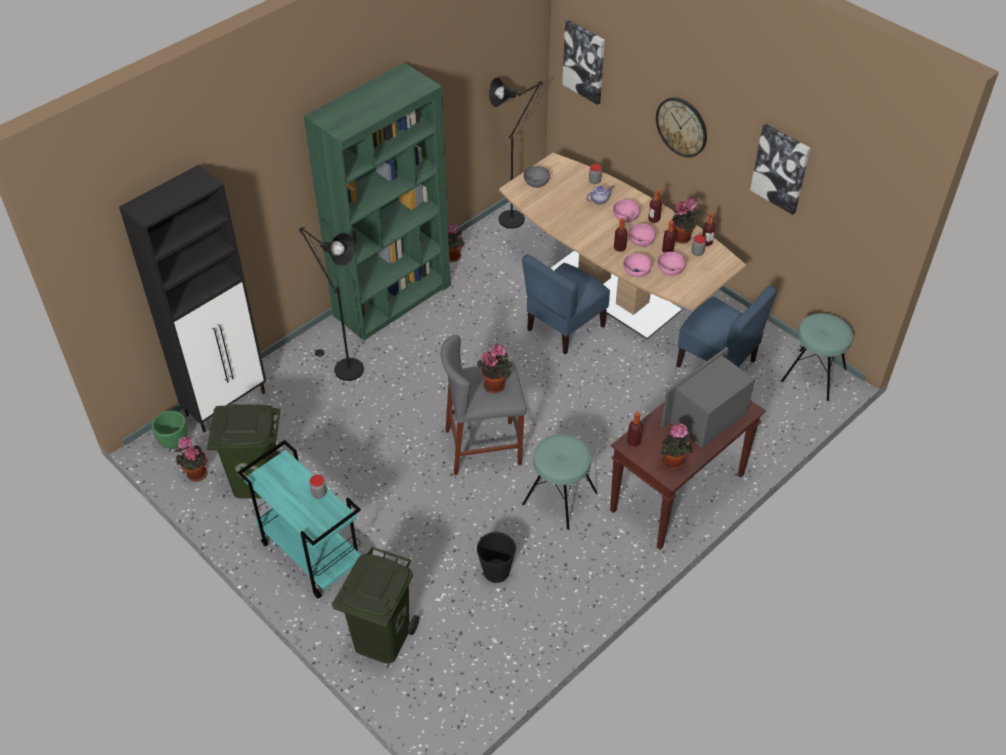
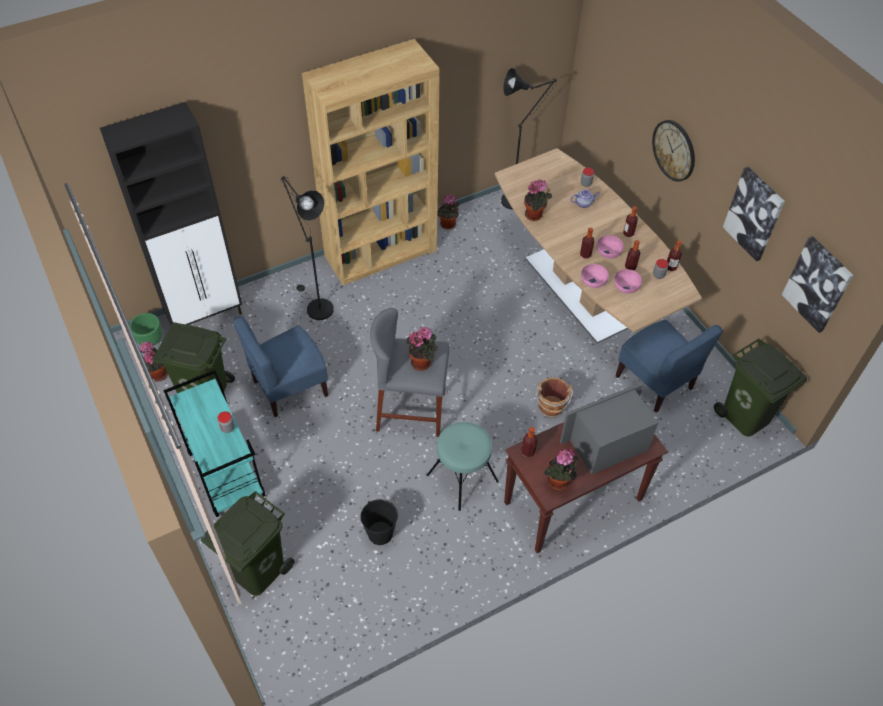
camera: 15 degrees right, 5 degrees up
(393, 300) = (381, 253): green bookcase -> brown bookcase
(536, 183) = (531, 175): grey bowl -> none
(564, 328) = (525, 314): blue chair -> blue chair (289, 388)
(584, 61) = (602, 68): picture -> picture (817, 284)
(624, 411) = (551, 408): none -> brown bucket
(626, 217) = (602, 225): pink bowl -> none
(683, 237) = (650, 257): potted plant -> potted plant (535, 215)
(813, 375) = (745, 416): turquoise stool -> green trash can

